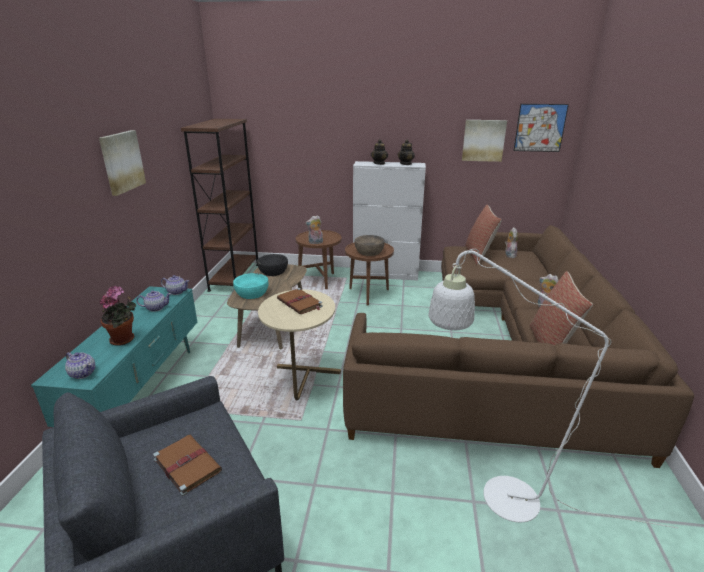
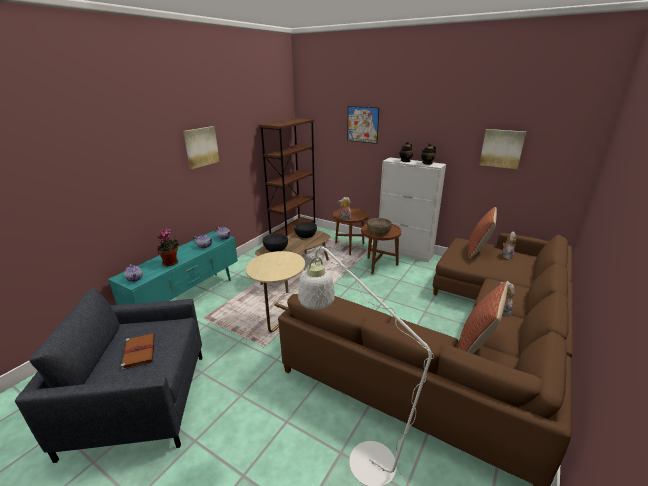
camera: 25 degrees right, 0 degrees up
(252, 293) = (276, 248): turquoise bowl -> black bowl
(300, 303) = (280, 262): brown book -> none
(540, 128) = (560, 141): picture -> picture (362, 124)

